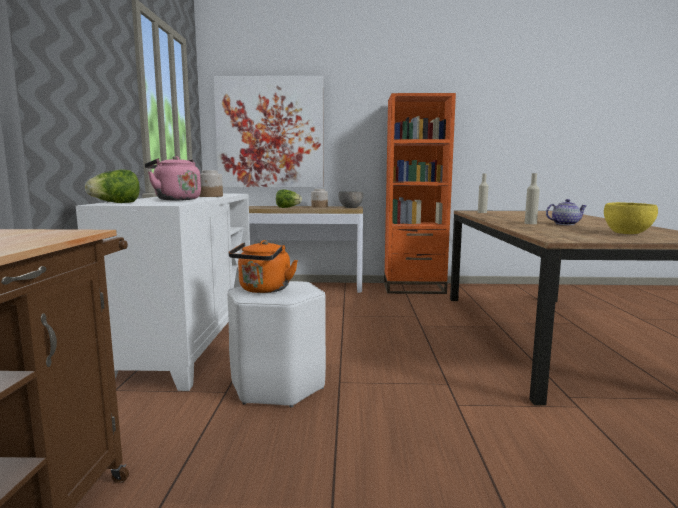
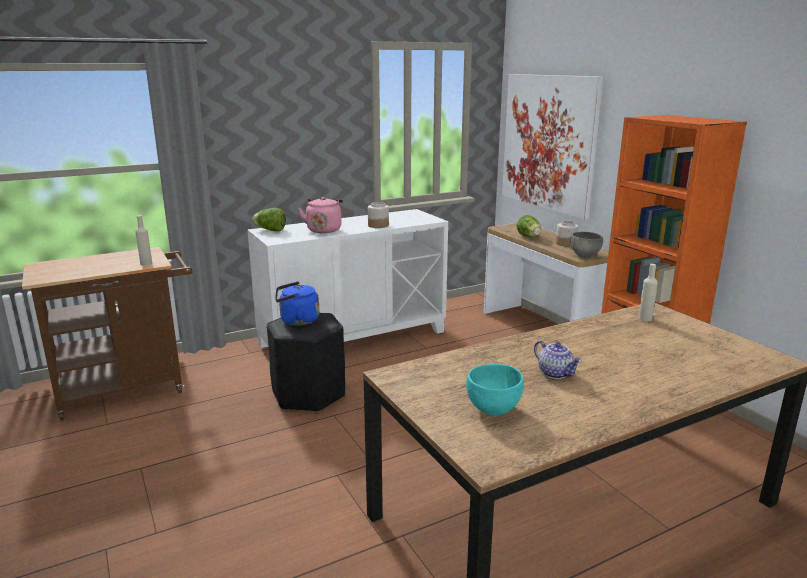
camera: 60 degrees right, 10 degrees up
(263, 290) = (297, 321): orange kettle -> blue kettle
(277, 385) = (309, 394): white stool -> black stool
(530, 223) = (534, 355): beige bottle -> beige bottle (146, 263)
(626, 233) = (493, 409): yellow bowl -> turquoise bowl

